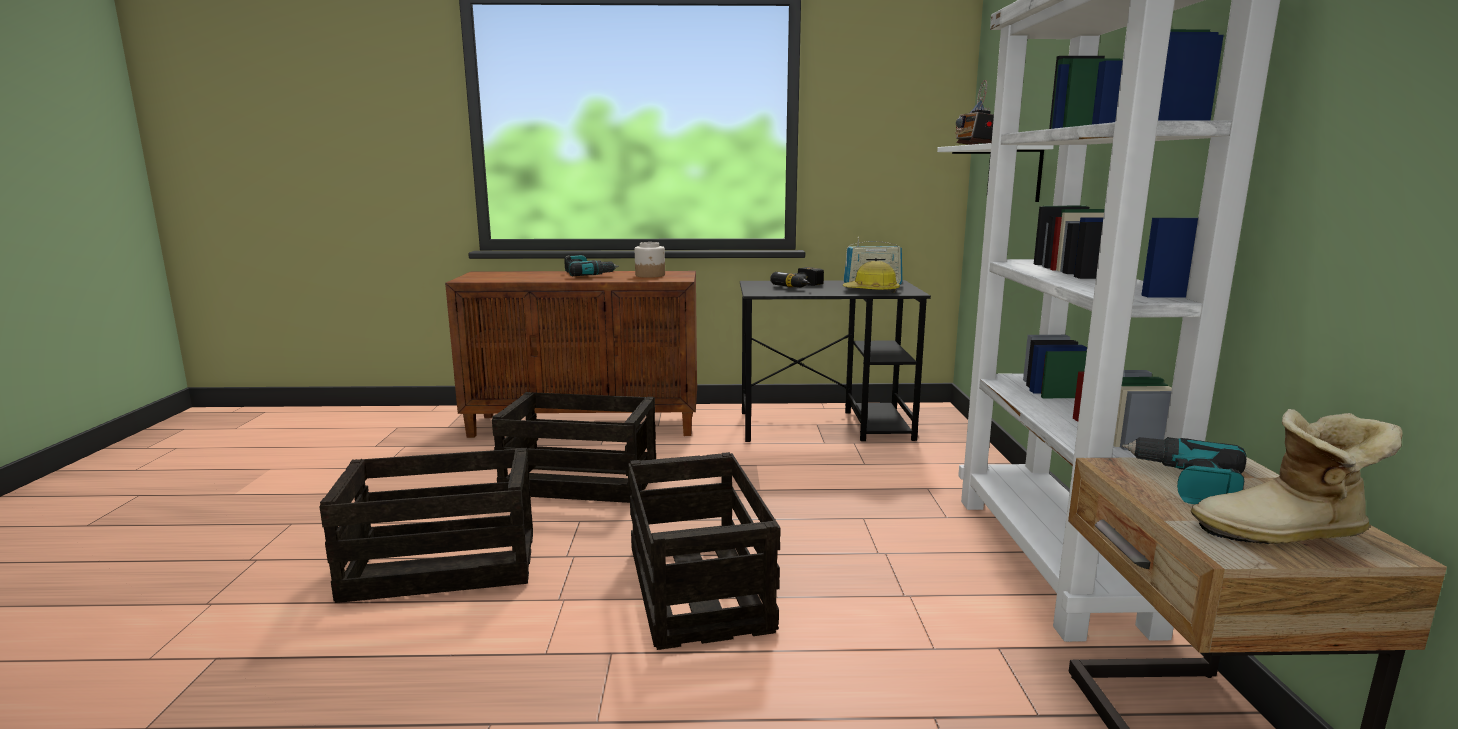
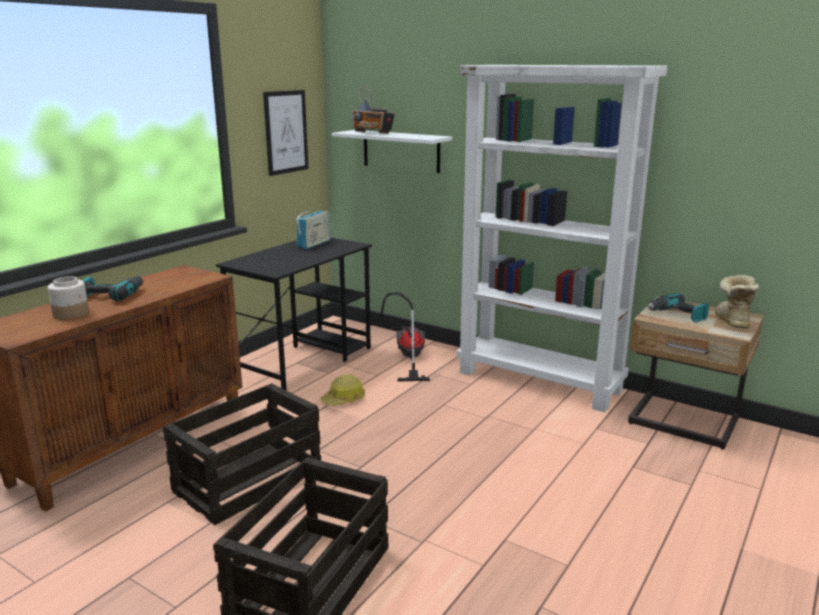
camera: 55 degrees left, 5 degrees up
(650, 275) = (172, 280): jar -> jar (71, 314)
(699, 589) = (464, 485): crate -> none
(803, 287) = (281, 258): power drill -> none
(871, 291) = (334, 250): hard hat -> hard hat (344, 399)
(894, 147) = (286, 132): none -> picture
(934, 464) = (408, 358): none -> vacuum cleaner
(1286, 535) = (730, 322): boot -> boot turned 150 degrees clockwise

